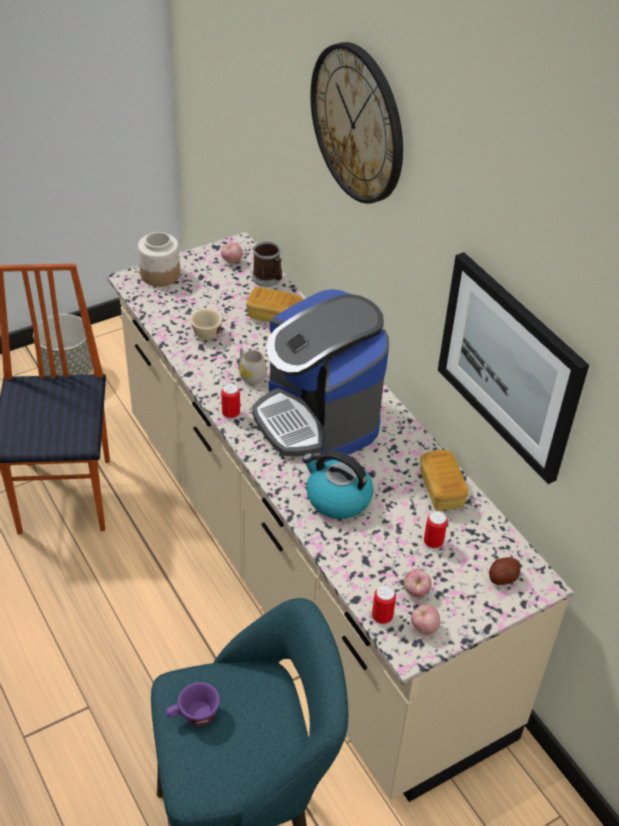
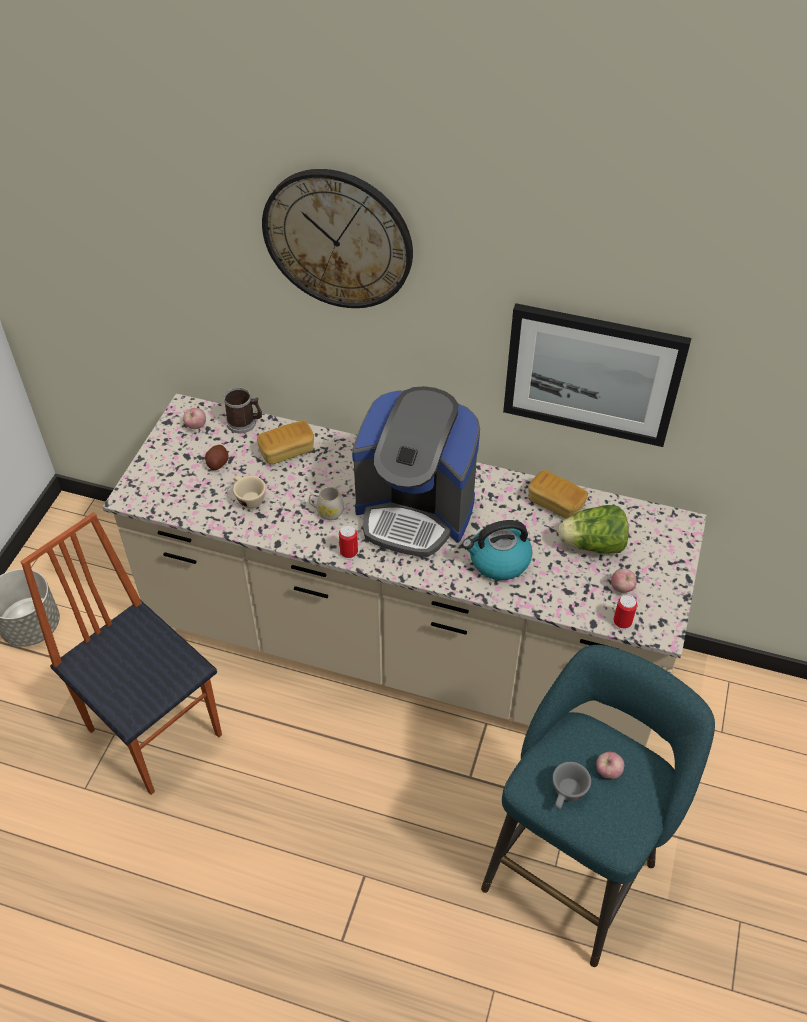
camera: 40 degrees left, 5 degrees up
(160, 275) = (149, 476): jar -> none
(193, 716) = (567, 795): purple cup -> grey cup
(424, 628) = (654, 609): apple -> apple (608, 771)
(433, 542) = (593, 545): can -> lettuce
(502, 577) = (659, 537): potato -> potato (217, 463)

